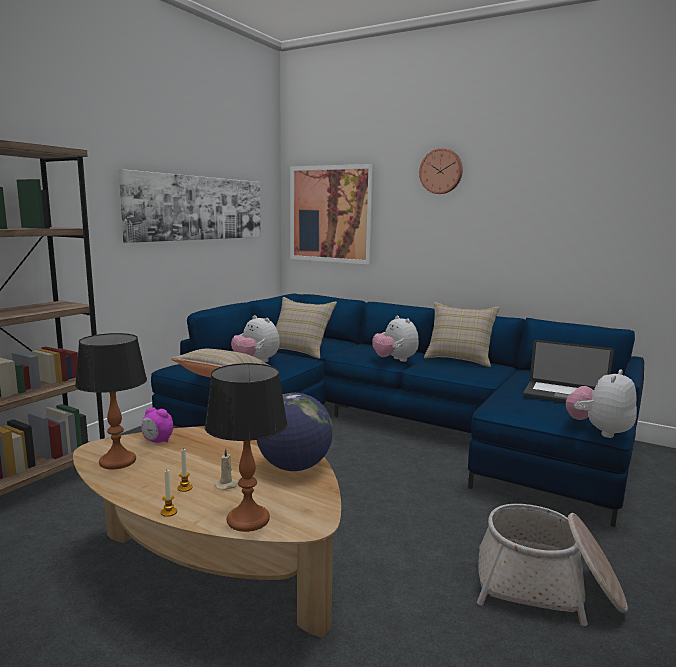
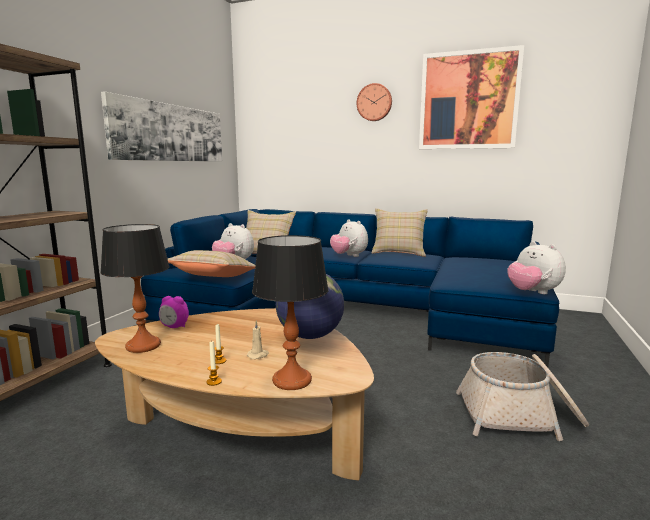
camera: 10 degrees left, 0 degrees up
(331, 214) = (281, 141): picture -> picture (468, 100)
(565, 396) = (493, 271): laptop -> none
(599, 431) = (532, 293): plush toy -> plush toy turned 60 degrees counterclockwise

